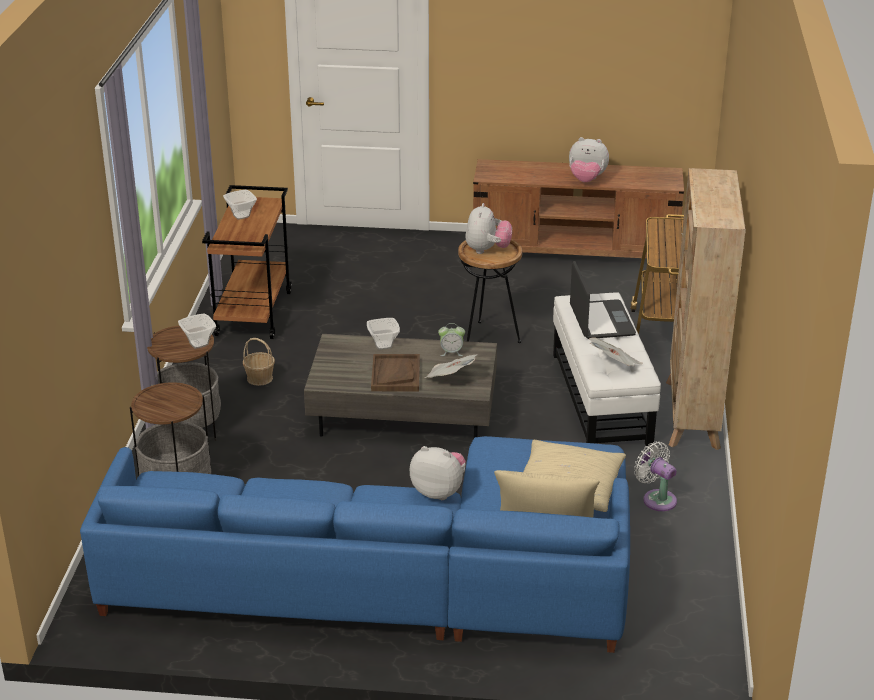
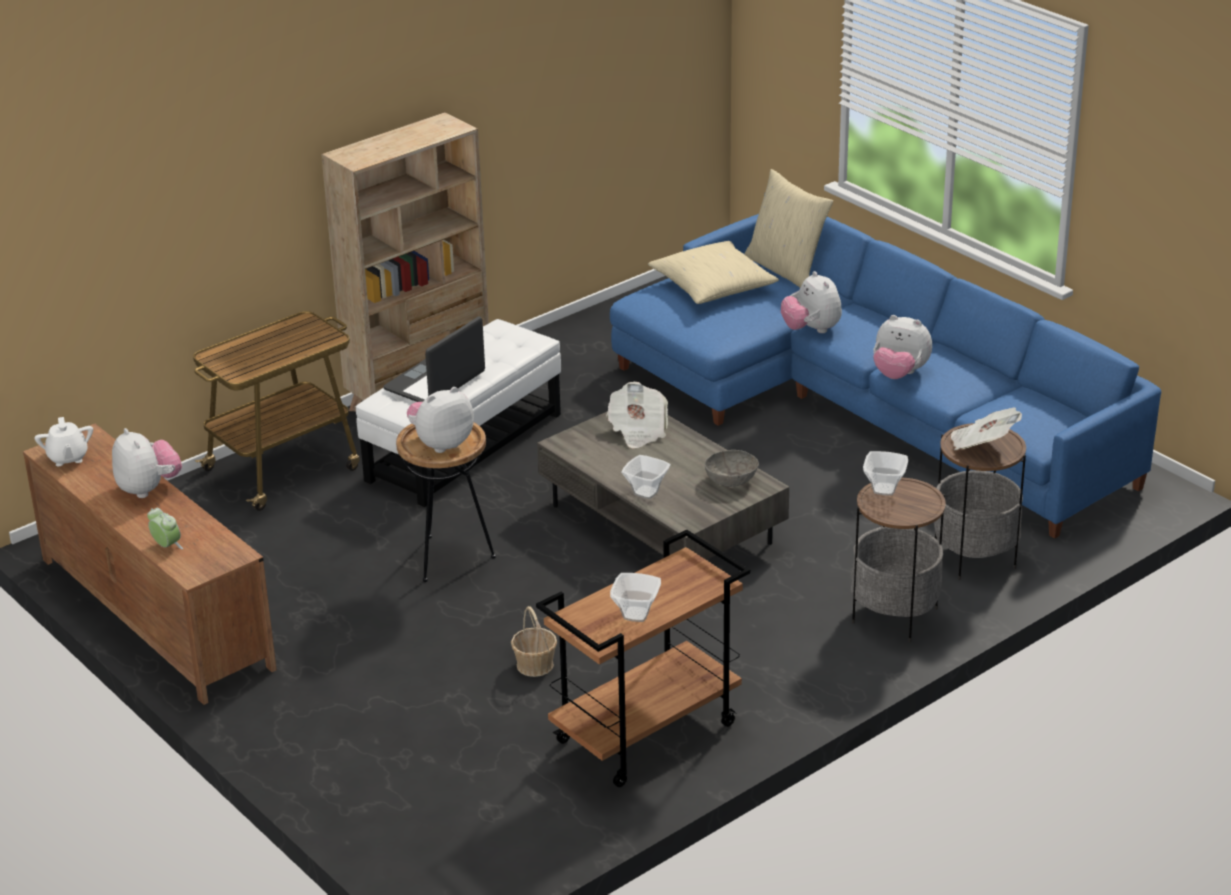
camera: 135 degrees left, 0 degrees up
(259, 378) = (750, 638): basket -> basket (535, 665)
(320, 483) = (899, 374): none -> plush toy
(344, 376) = (731, 480): none -> grey bowl
(395, 374) = (681, 458): brown tray -> none
(451, 352) = (595, 453): alarm clock -> alarm clock (166, 546)
(615, 365) = (504, 343): newspaper -> newspaper (982, 444)
(655, 174) = (67, 458): none -> white teapot
(657, 499) = (575, 359): white fan -> none

